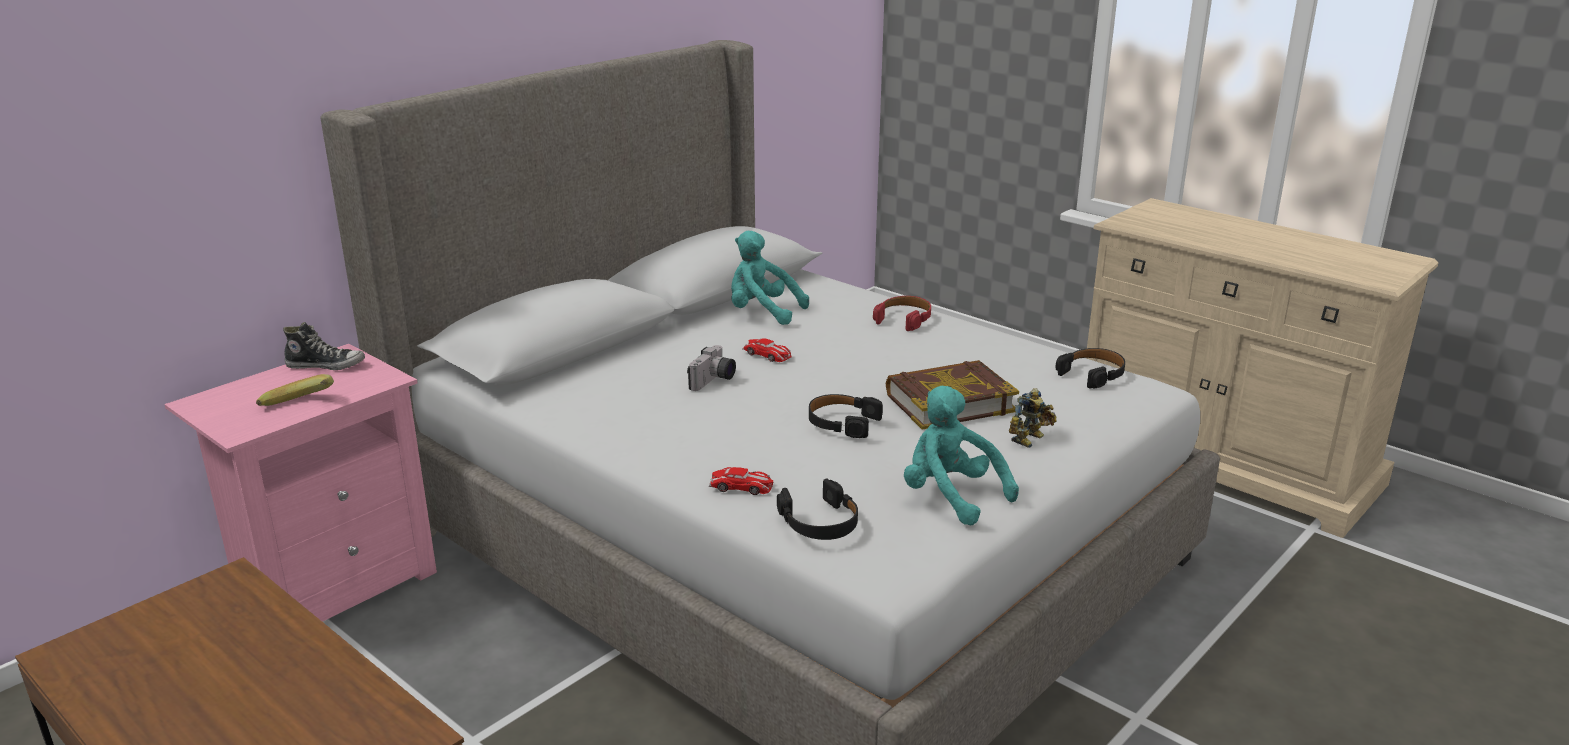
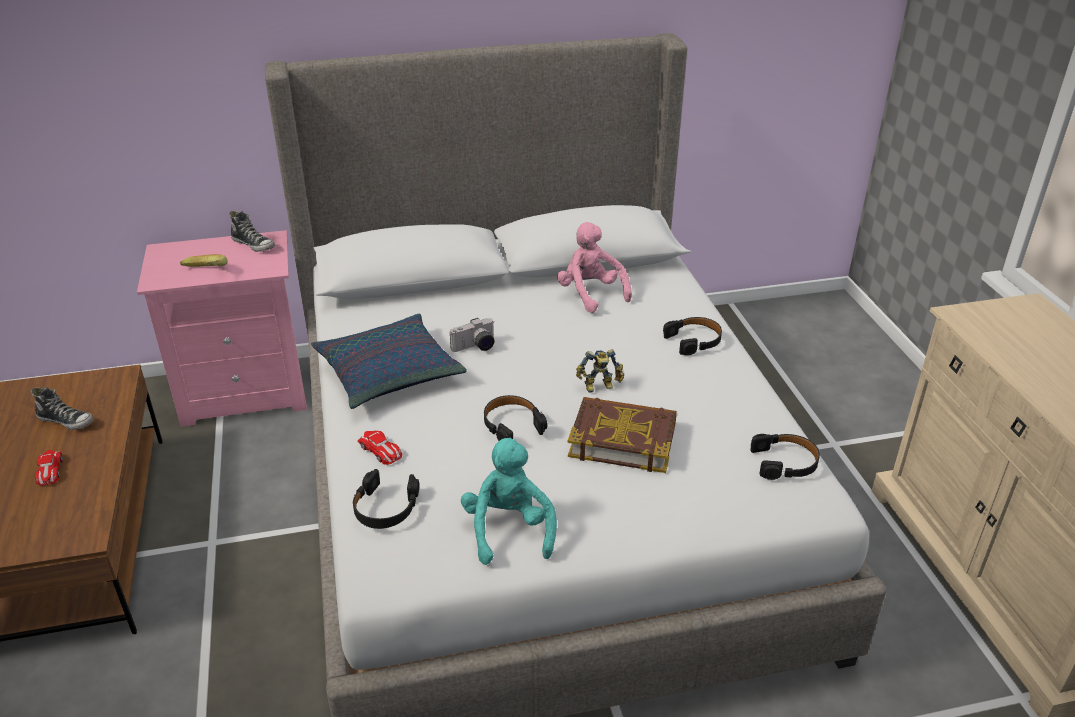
camera: 35 degrees right, 10 degrees up
(213, 646) = (67, 421): none -> shoe
(653, 428) = (389, 373): none -> blue pillow
(762, 313) = (590, 294): turquoise plush toy -> pink plush toy
(767, 354) = (544, 337): toy car -> toy car (49, 471)
(904, 319) = (694, 340): red headphones -> black headphones
(1030, 439) = (640, 505): toy robot -> toy robot (600, 387)

